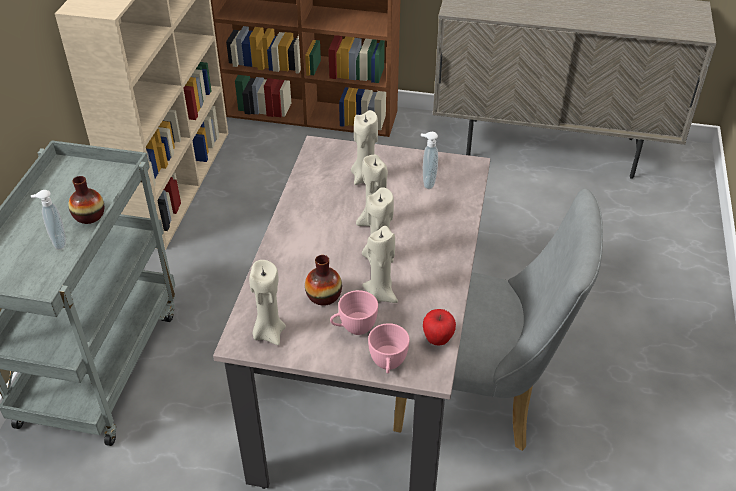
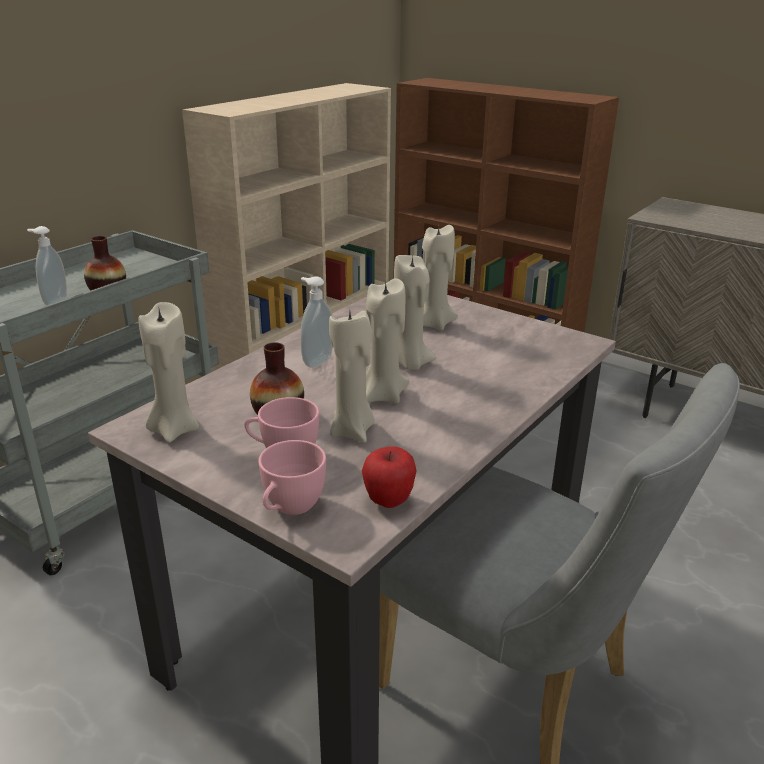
camera: 25 degrees right, 15 degrees down
(427, 182) = (510, 344): soap dispenser -> soap dispenser (316, 361)

